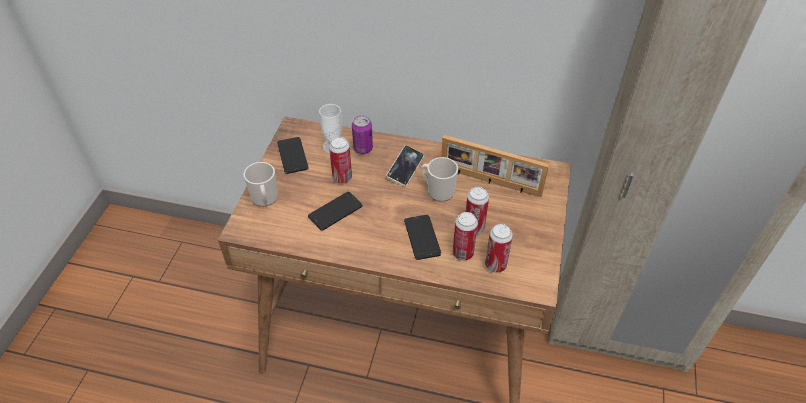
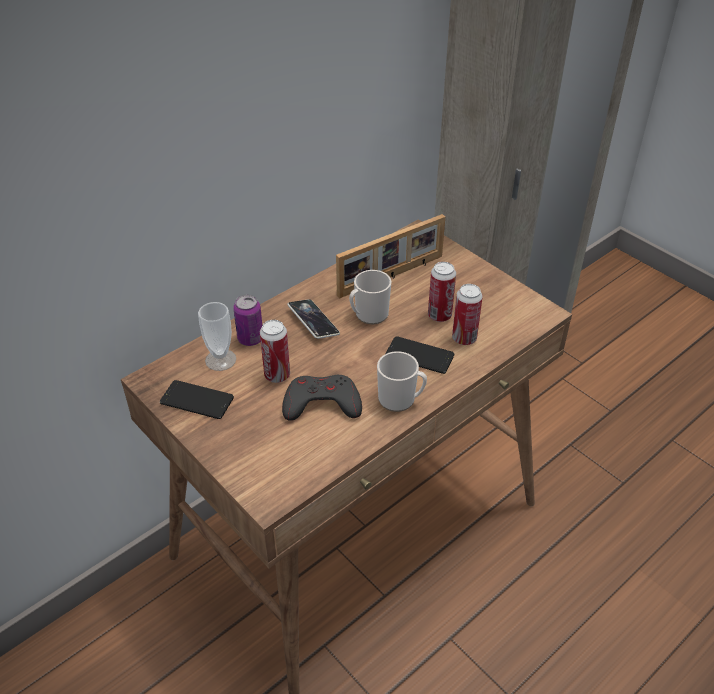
camera: 55 degrees left, 5 degrees down
(265, 199) = (242, 455): mug -> mug (400, 399)
(335, 211) = (321, 403): phone -> grey game controller
(495, 265) = (496, 325): can -> none

